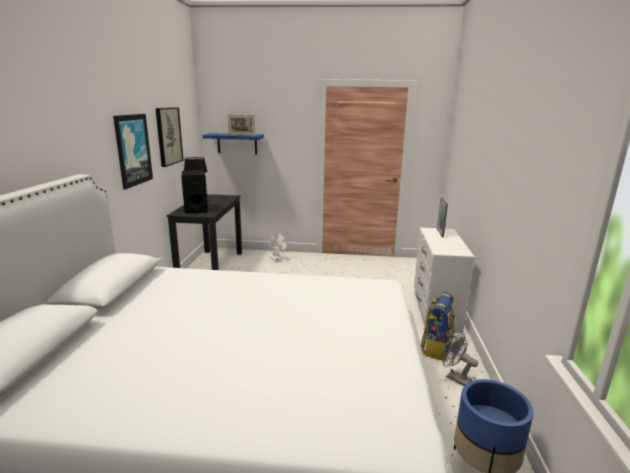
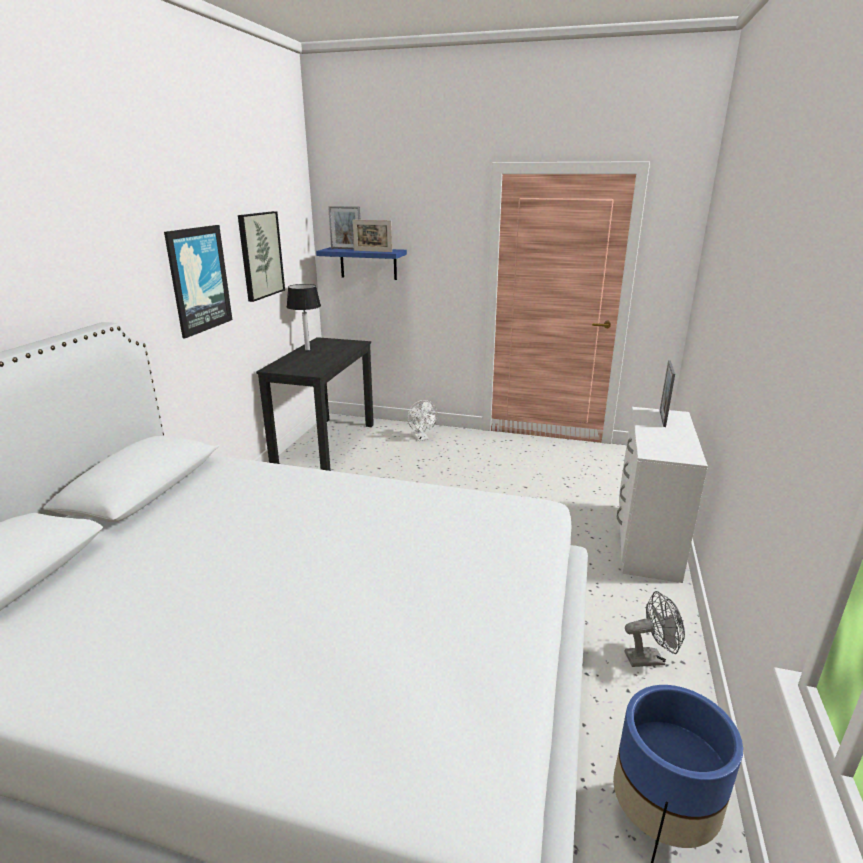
camera: 10 degrees right, 5 degrees up
(196, 209) = (300, 362): black speaker -> none
(222, 134) = (346, 249): none -> picture frame
(436, 348) = (632, 604): backpack -> none
(454, 377) = (650, 658): grey fan -> grey fan turned 120 degrees clockwise

